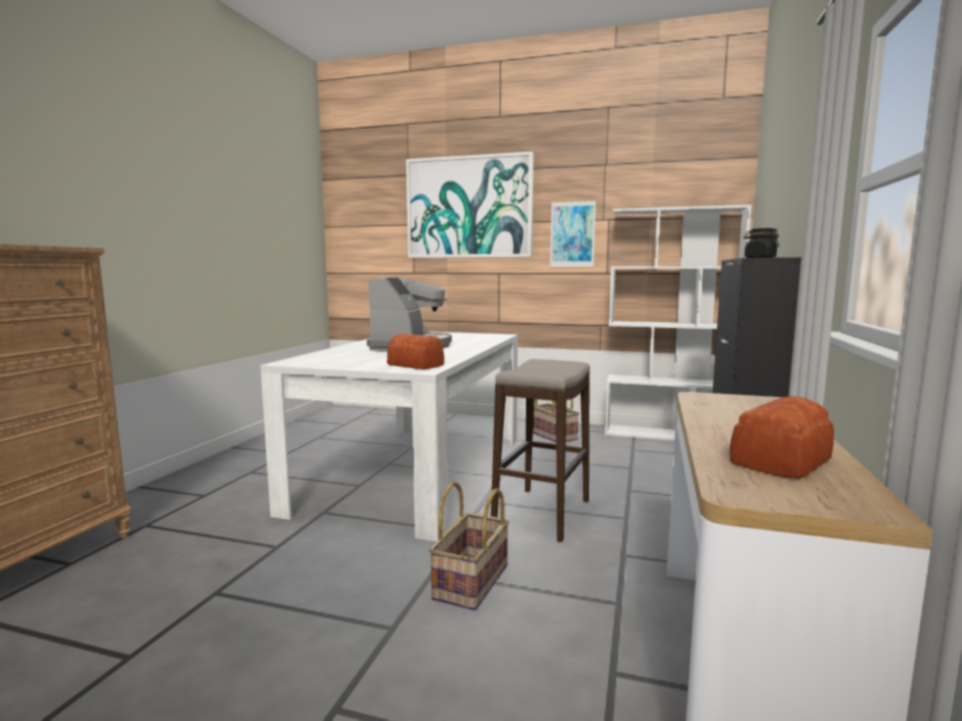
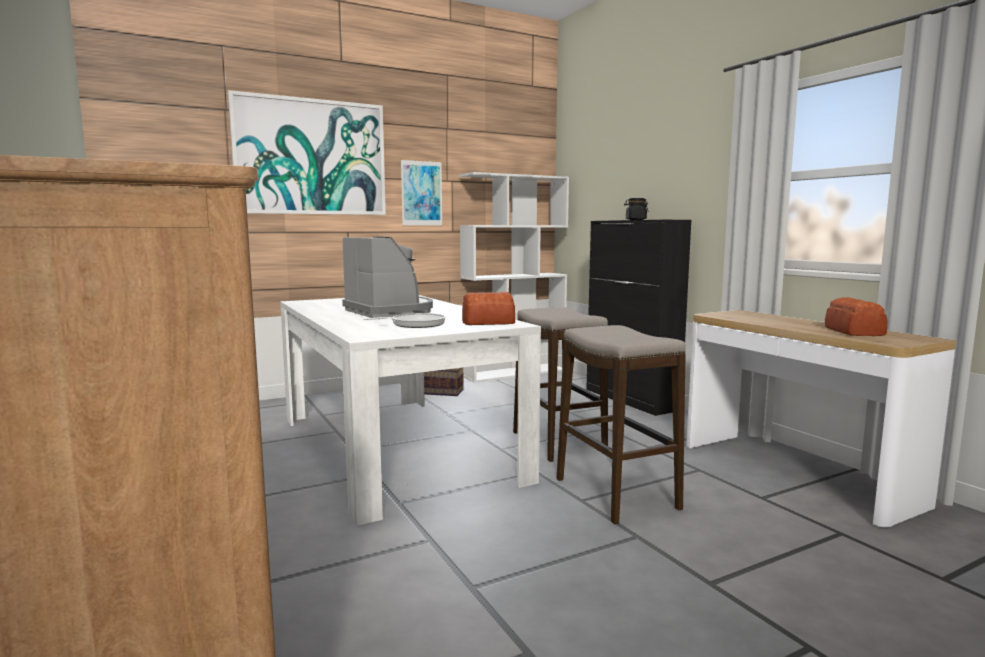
camera: 45 degrees left, 0 degrees up
(365, 358) = (414, 324): none -> frying pan
(472, 582) = (616, 494): basket -> stool

